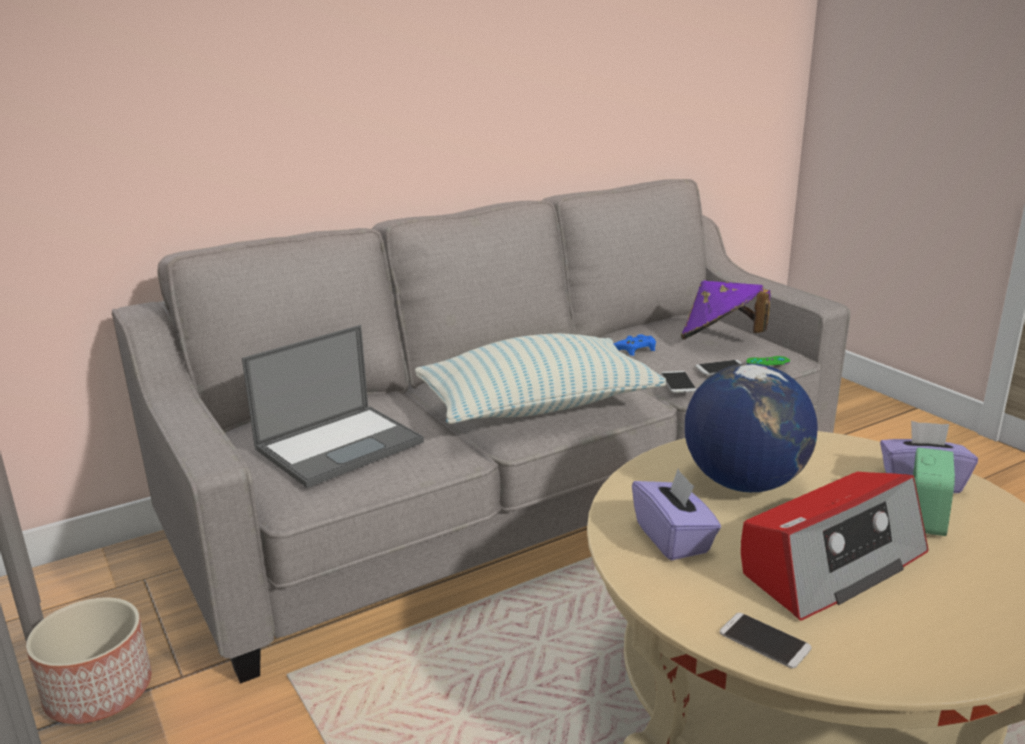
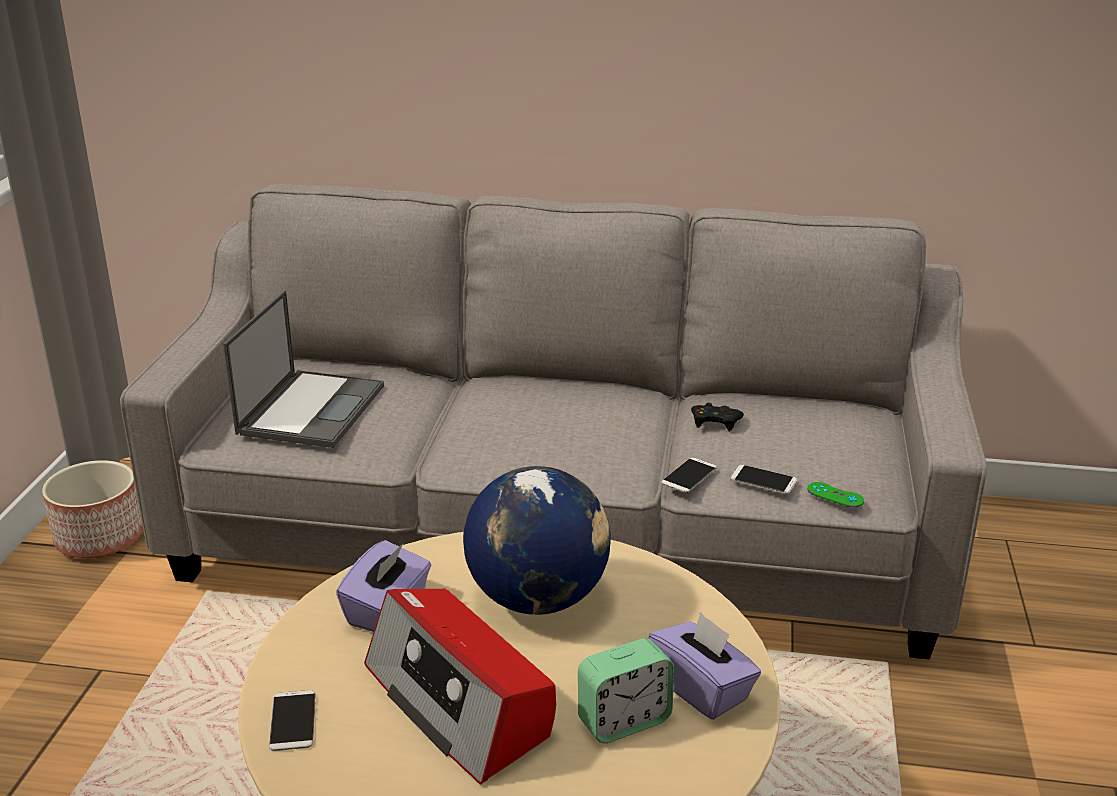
camera: 40 degrees right, 5 degrees up
(340, 445) = (311, 408): laptop -> laptop turned 75 degrees counterclockwise
(538, 407) = (515, 443): pillow -> none
(635, 349) = (715, 422): blue game controller -> black game controller
(720, 339) = (829, 448): purple hat -> none
(830, 564) = (460, 702): radio -> radio turned 45 degrees clockwise

